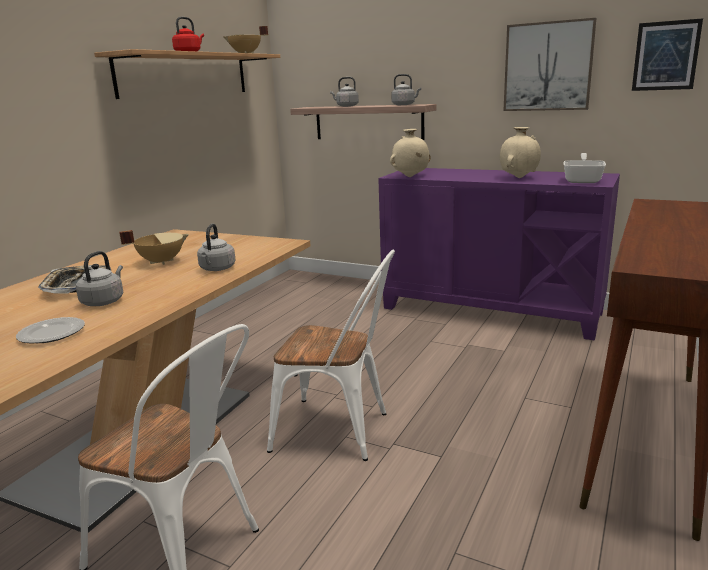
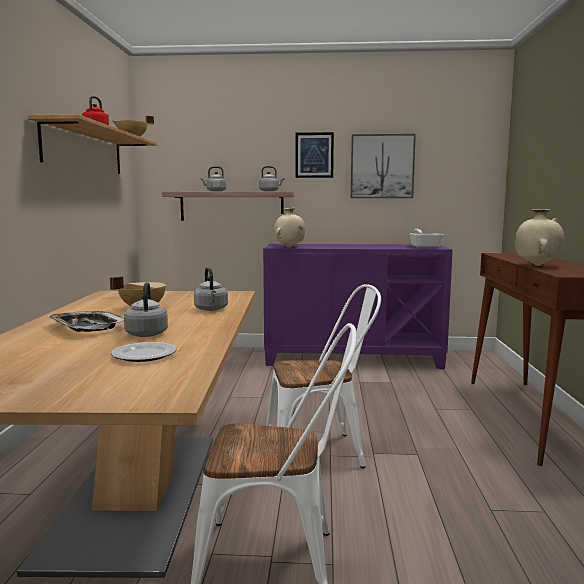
camera: 25 degrees left, 10 degrees down
(518, 177) = (376, 246): beige vase -> beige vase (537, 265)
(665, 56) = (461, 163): picture -> picture (314, 155)

